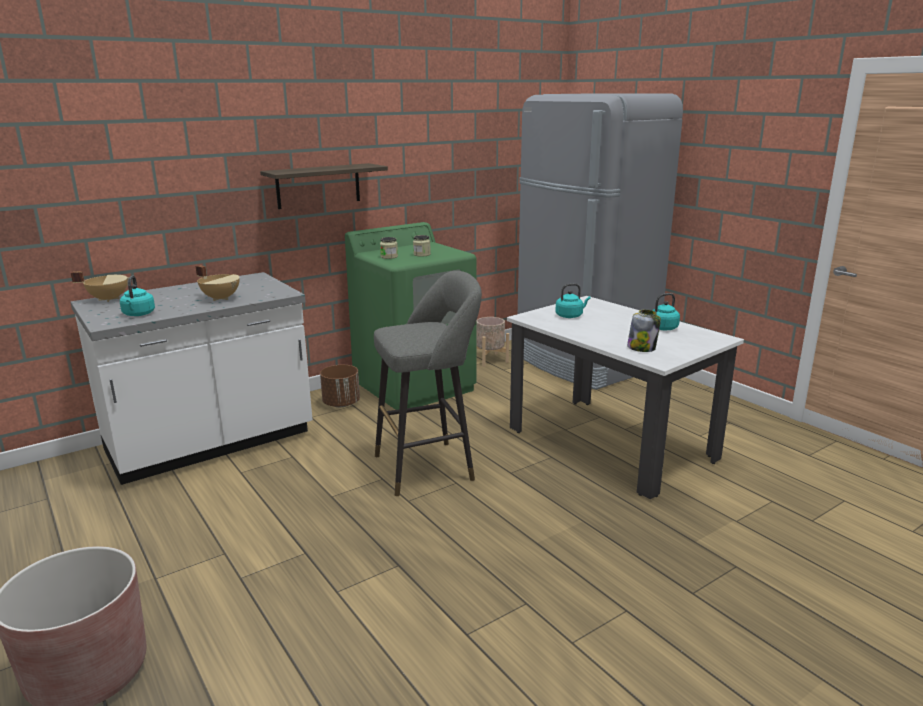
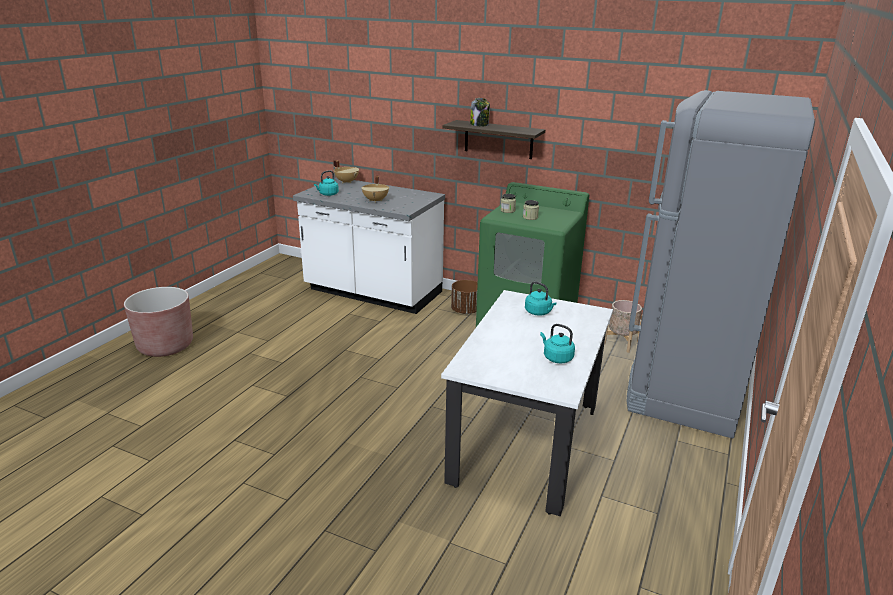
camera: 60 degrees right, 5 degrees up
(429, 466) = (410, 371): grey stool -> none
(642, 348) = (488, 356): jar -> jar (479, 124)

